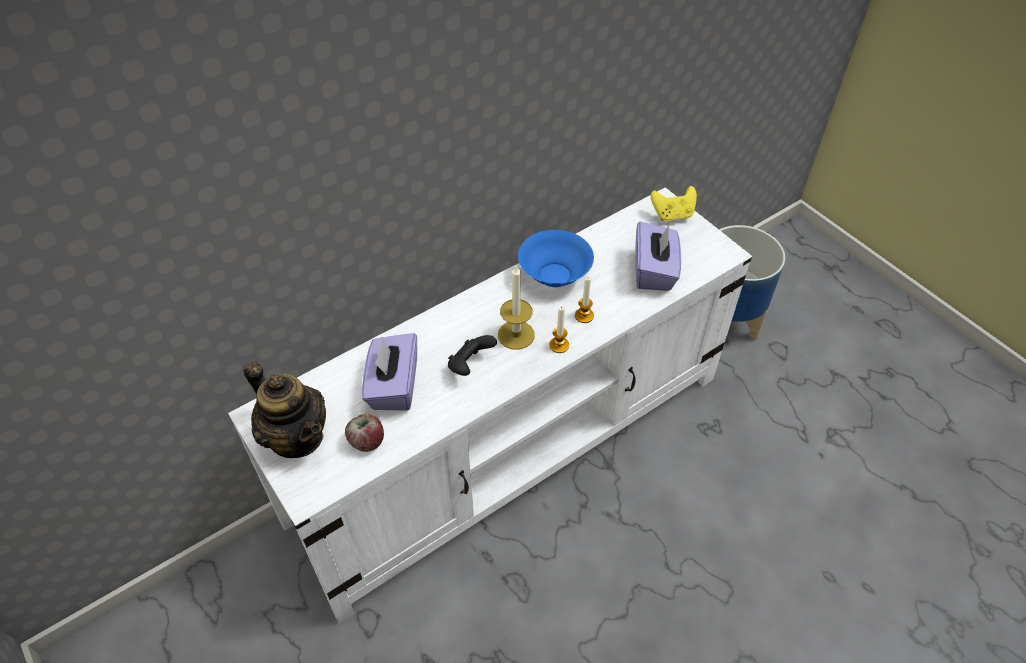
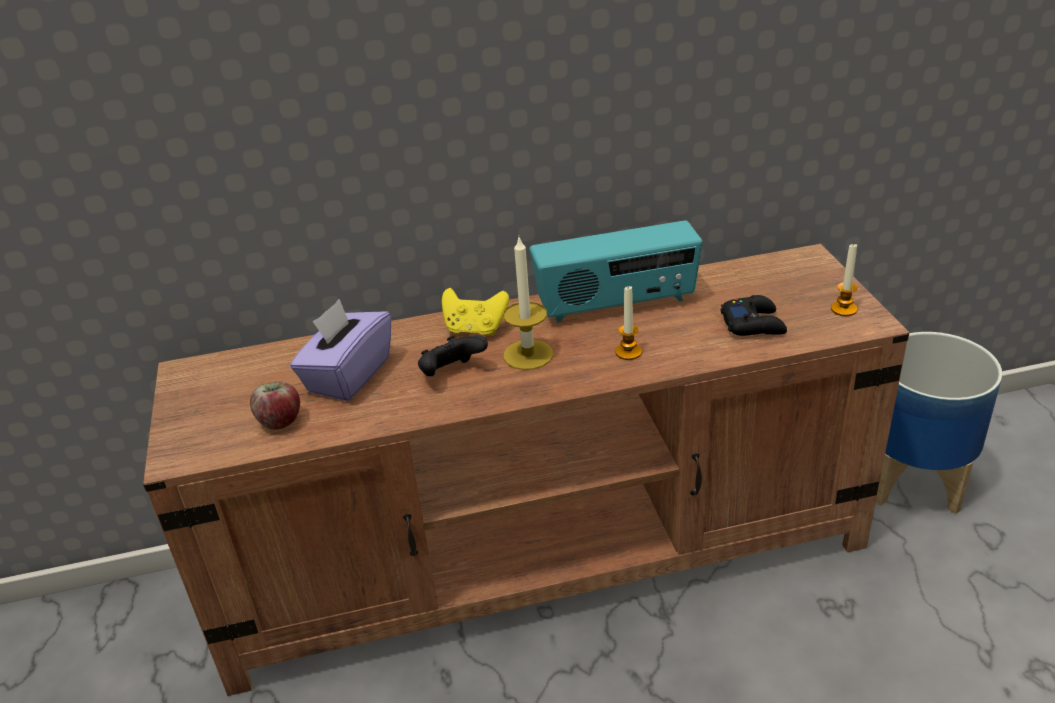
camera: 25 degrees right, 15 degrees down
(297, 437) = (209, 399): teapot -> none
(512, 447) = (545, 557): white tv stand -> brown tv stand
(554, 274) = (616, 305): blue bowl -> radio
(559, 345) = (576, 376): candle -> candle (843, 309)
(654, 271) = (753, 324): purple tissue box -> black game controller
(672, 215) = (814, 271): yellow game controller -> yellow game controller (475, 329)

